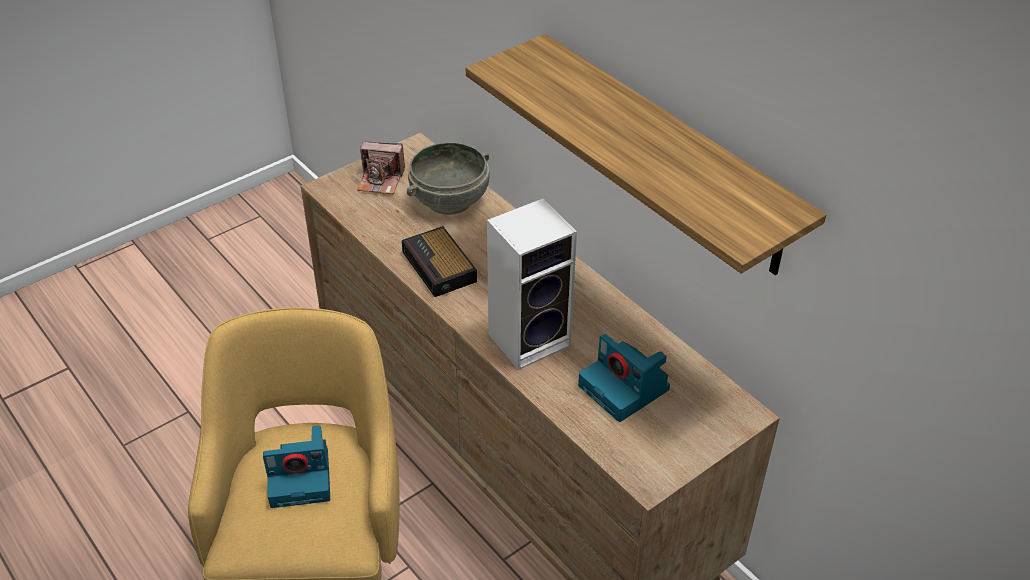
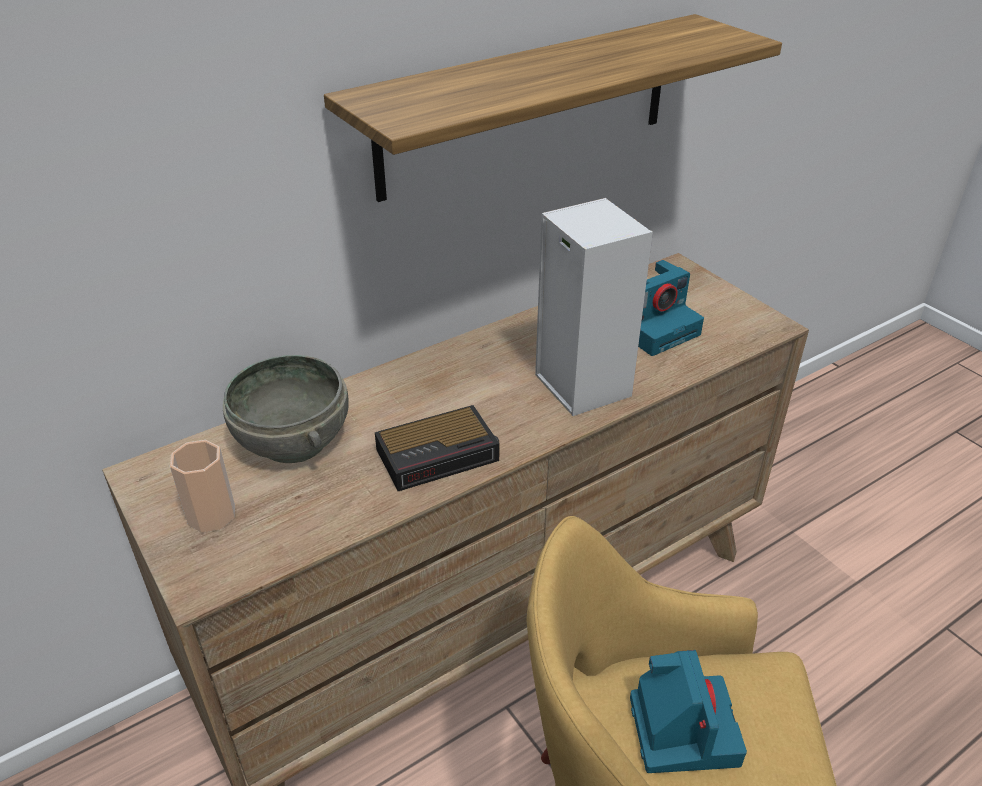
camera: 85 degrees left, 5 degrees down
(381, 180) = (211, 515): camera -> cup

